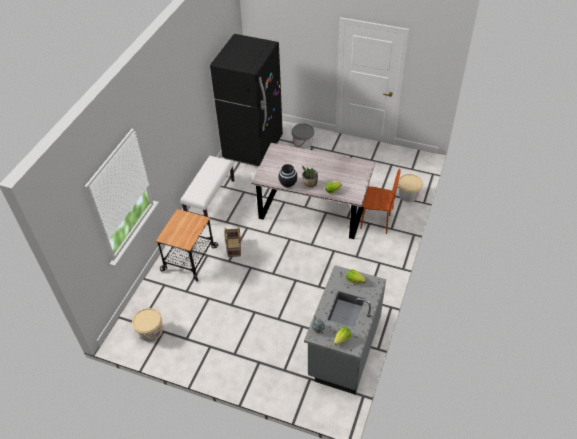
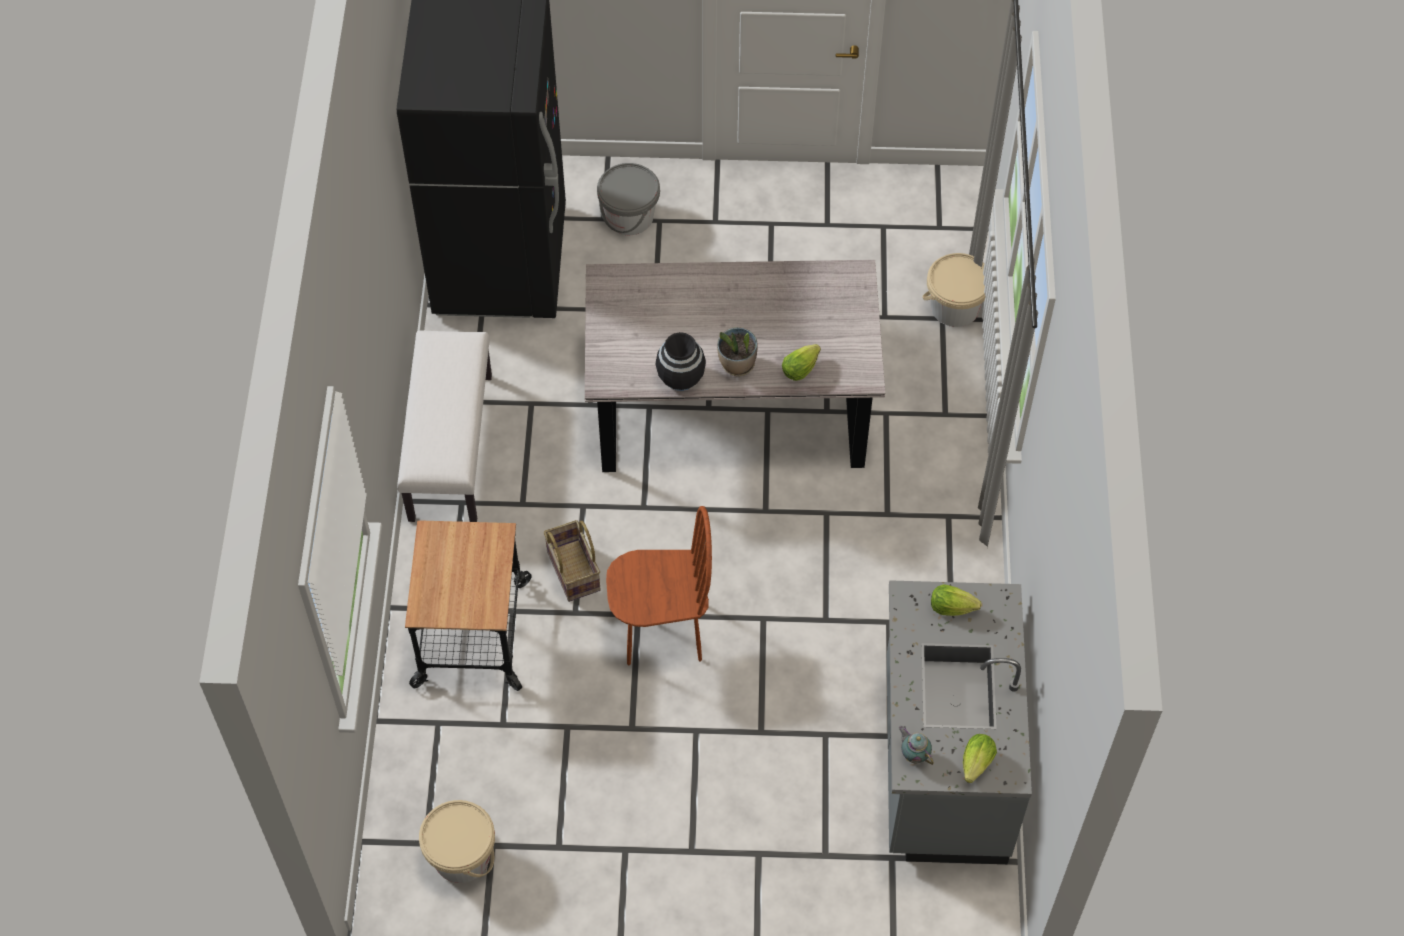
camera: 20 degrees left, 10 degrees up
(375, 222) = (900, 406): brown chair -> brown chair (662, 632)

